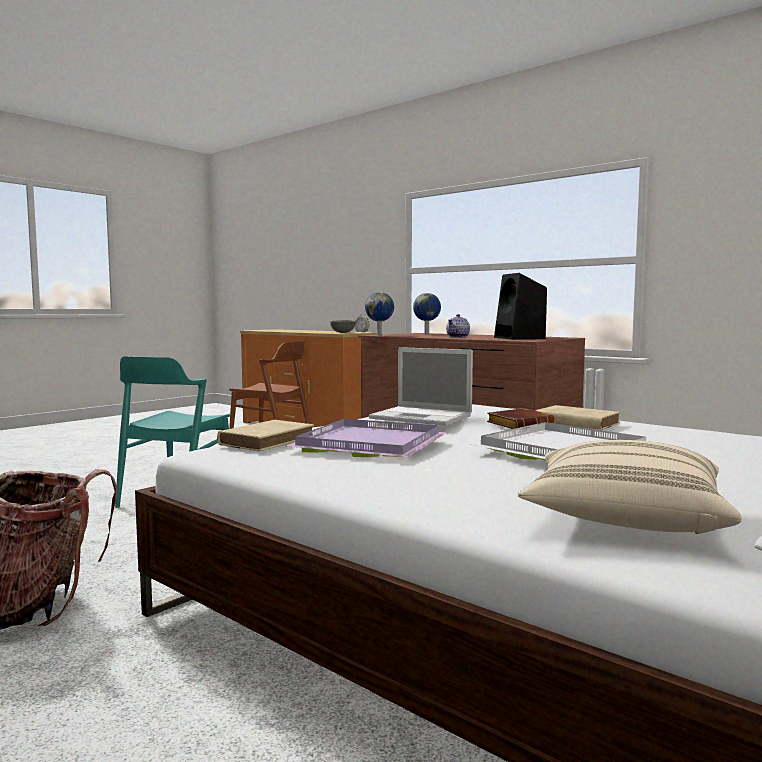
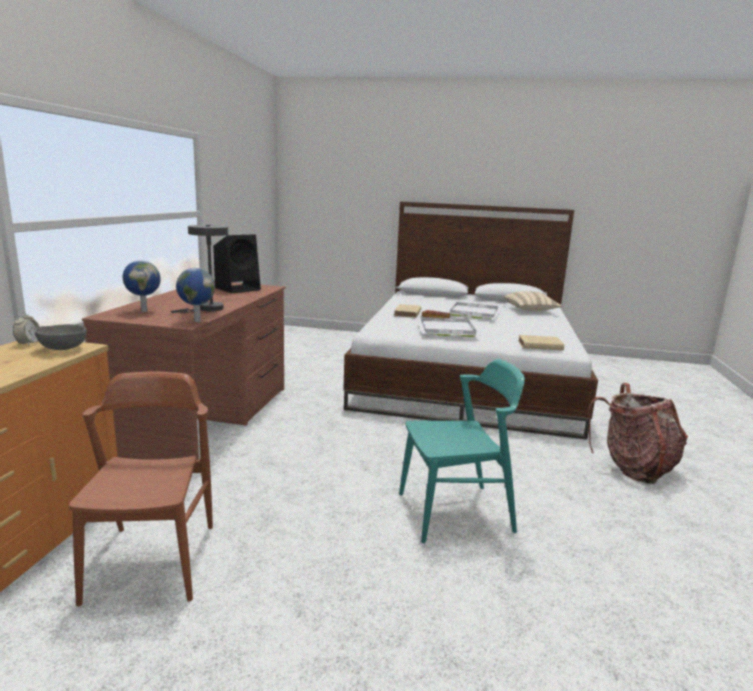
camera: 120 degrees left, 10 degrees up
(373, 444) = (510, 332): purple tray -> none
(420, 336) = (207, 309): none -> grey table lamp
(423, 417) = (446, 329): laptop -> white tray
(458, 337) = (228, 300): teapot -> none

